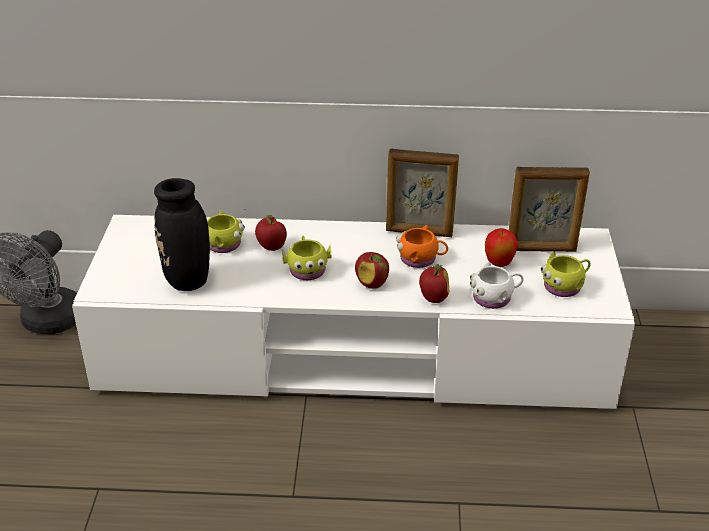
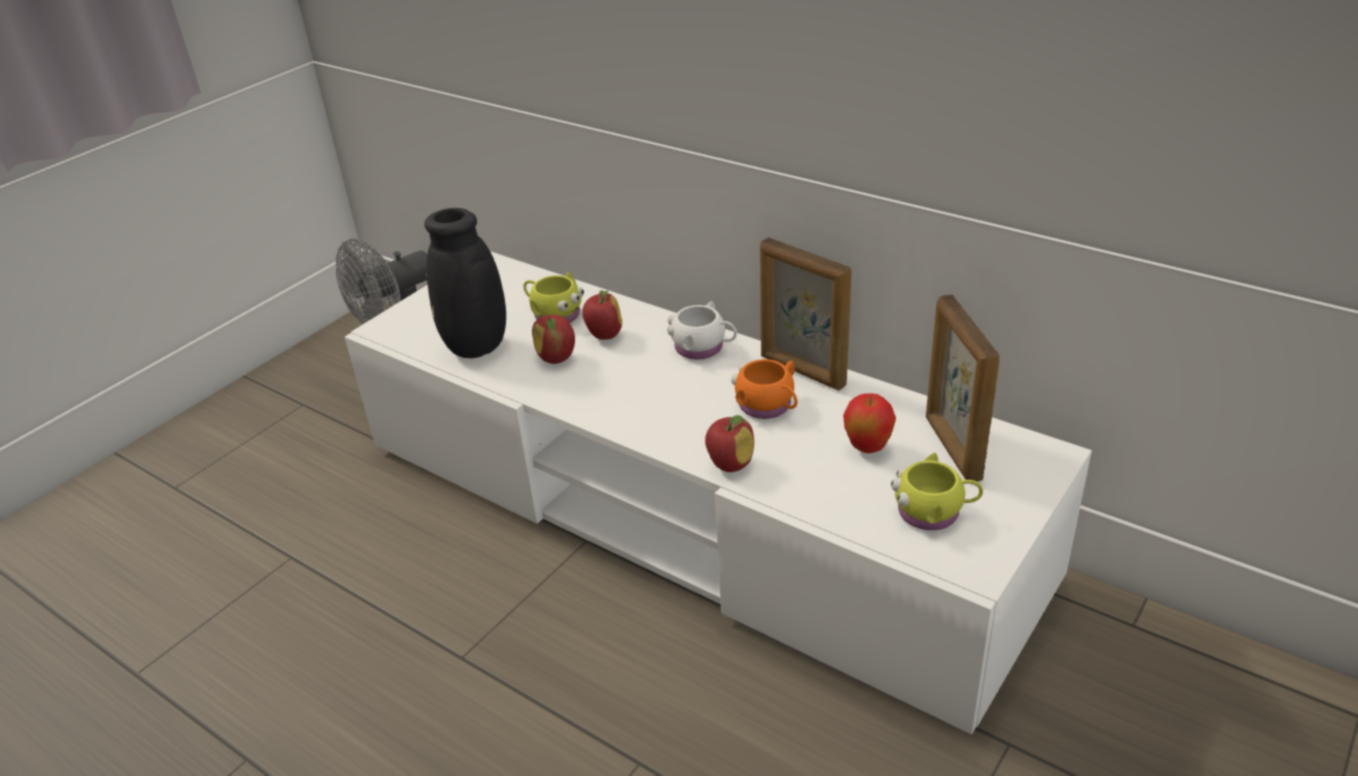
camera: 35 degrees right, 0 degrees up
(307, 269) = (617, 374): yellow mug -> none
(372, 284) = (674, 418): apple -> apple (557, 358)
(495, 298) = (814, 493): white mug -> white mug (703, 348)
(541, 249) = (952, 448): picture frame -> picture frame turned 45 degrees clockwise

